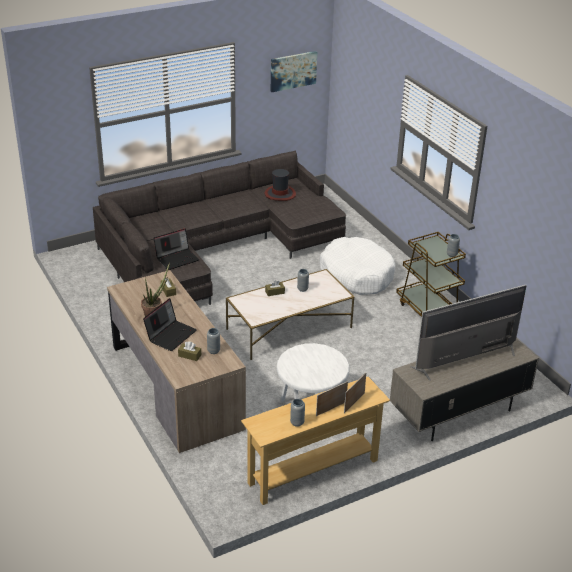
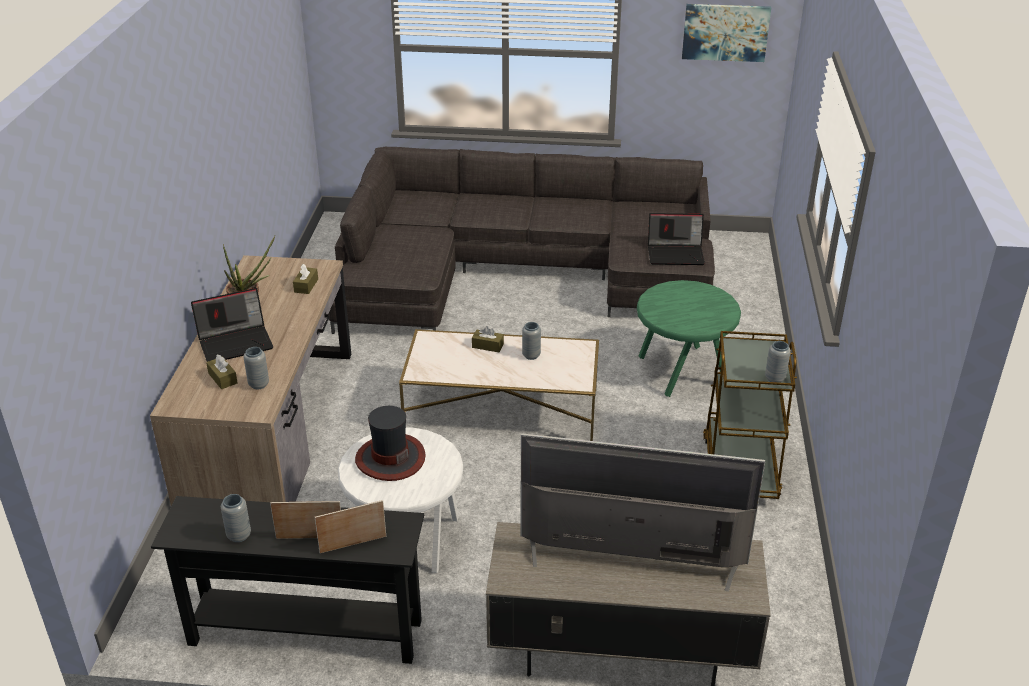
camera: 35 degrees right, 0 degrees up
(177, 258) = (408, 257): laptop -> laptop (676, 254)
(280, 194) = (643, 218): hat -> hat (390, 458)
(313, 472) = (305, 633): beige console table -> black console table
(357, 274) = (682, 372): white dog bed -> green side table

